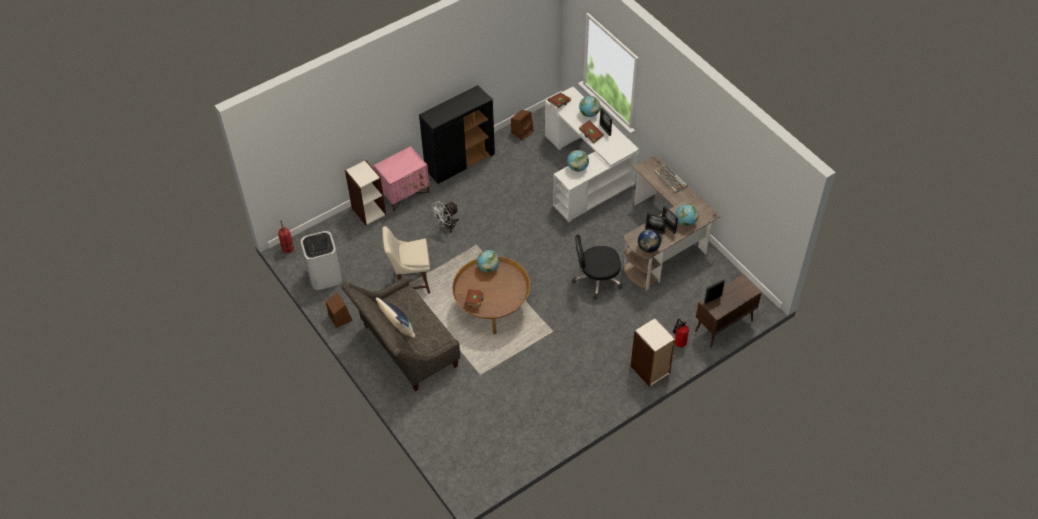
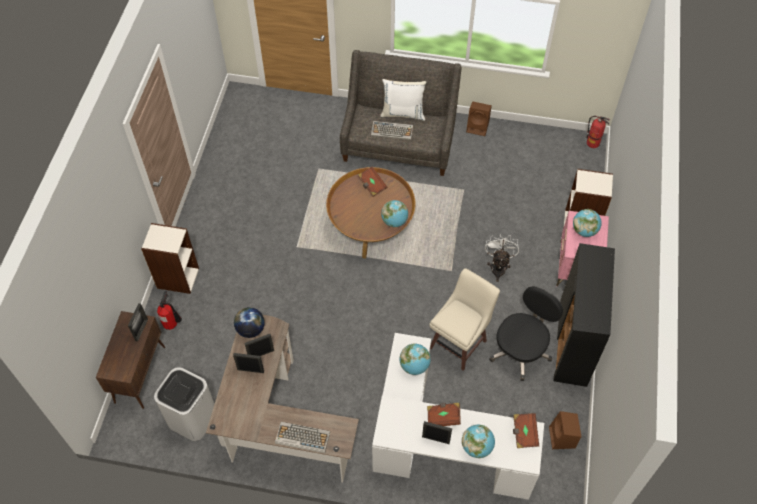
camera: 135 degrees right, 5 degrees up
(325, 276) = (534, 146): white trash can -> white trash can (192, 418)
(397, 328) = (403, 113): blue pillow -> white pillow
(410, 282) = (462, 194): beige stool -> beige stool (459, 343)
(419, 321) = (392, 131): none -> keyboard
(596, 280) = (306, 325): black office chair -> black office chair (521, 350)
(685, 222) = (237, 392): globe -> globe (584, 230)

